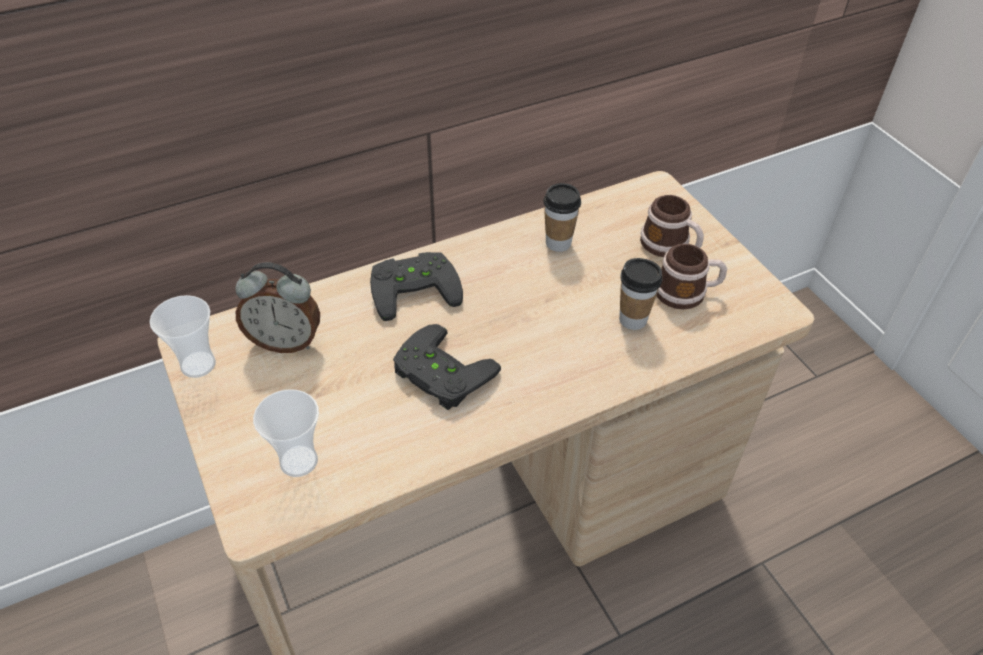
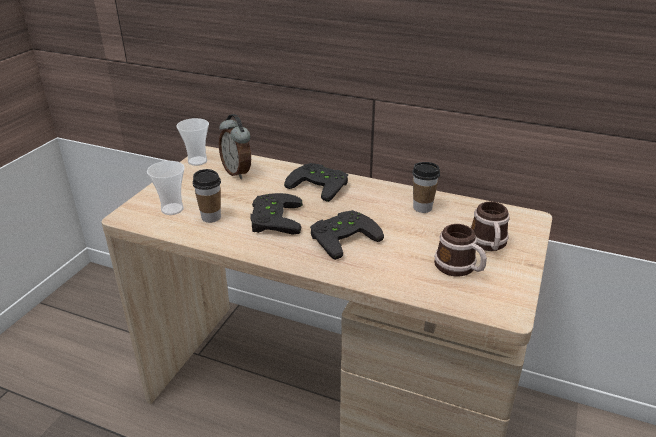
camera: 50 degrees right, 15 degrees down
(542, 339) = (342, 236): none -> black game controller
(633, 319) = (404, 258): cup -> cup (211, 217)

